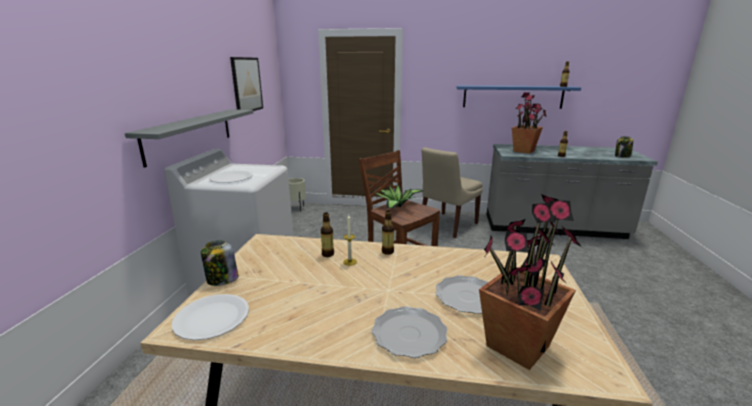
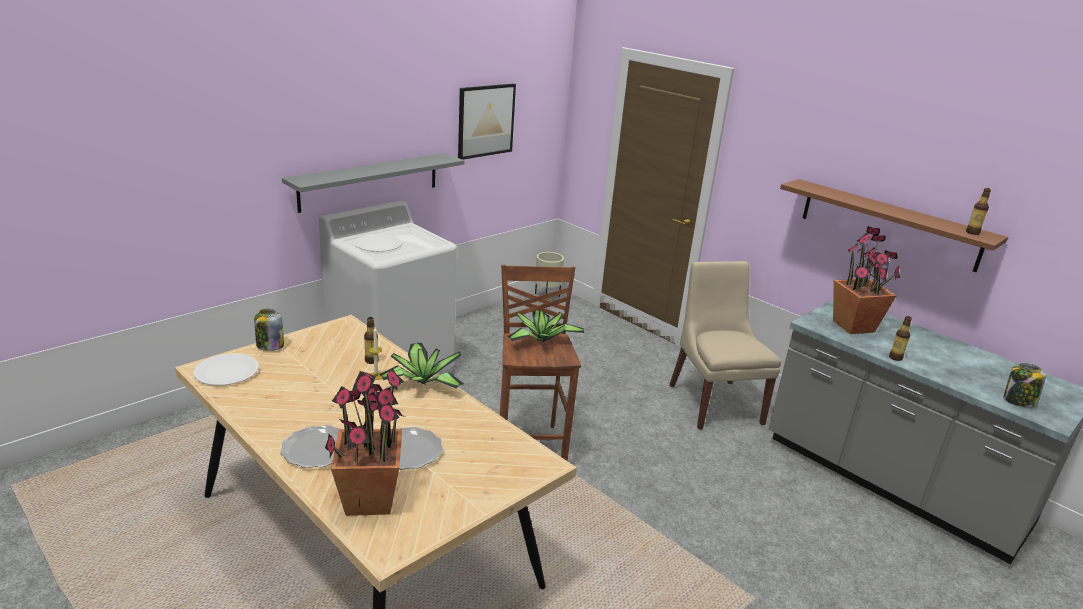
camera: 35 degrees right, 5 degrees up
(387, 252) = (422, 382): bottle -> potted plant
(447, 225) = (713, 402): beige chair -> beige chair turned 90 degrees clockwise
(512, 96) = (888, 224): blue shelf -> brown shelf

